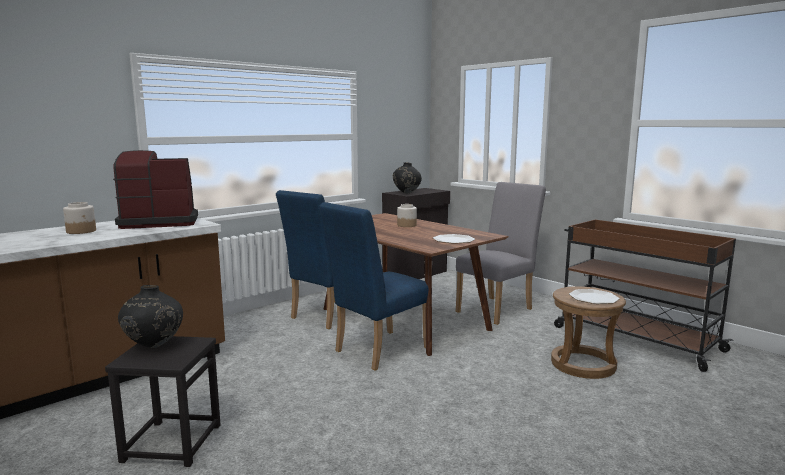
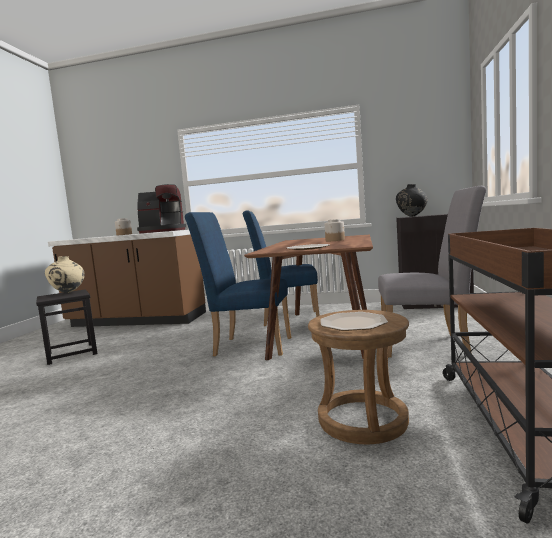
camera: 55 degrees right, 5 degrees down
(154, 346) = (68, 293): black vase -> beige vase
(159, 222) = (162, 231): coffee machine -> coffee machine turned 135 degrees clockwise

